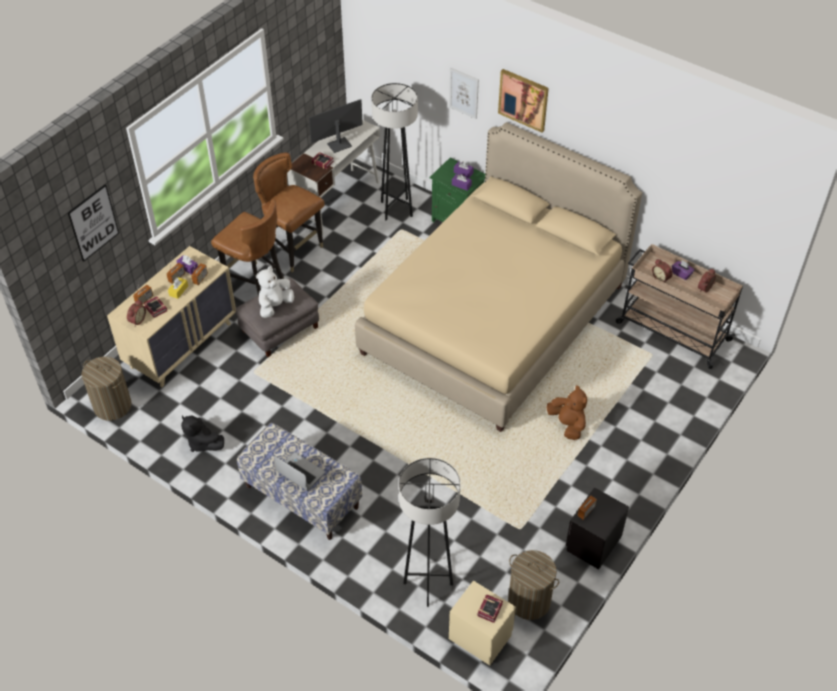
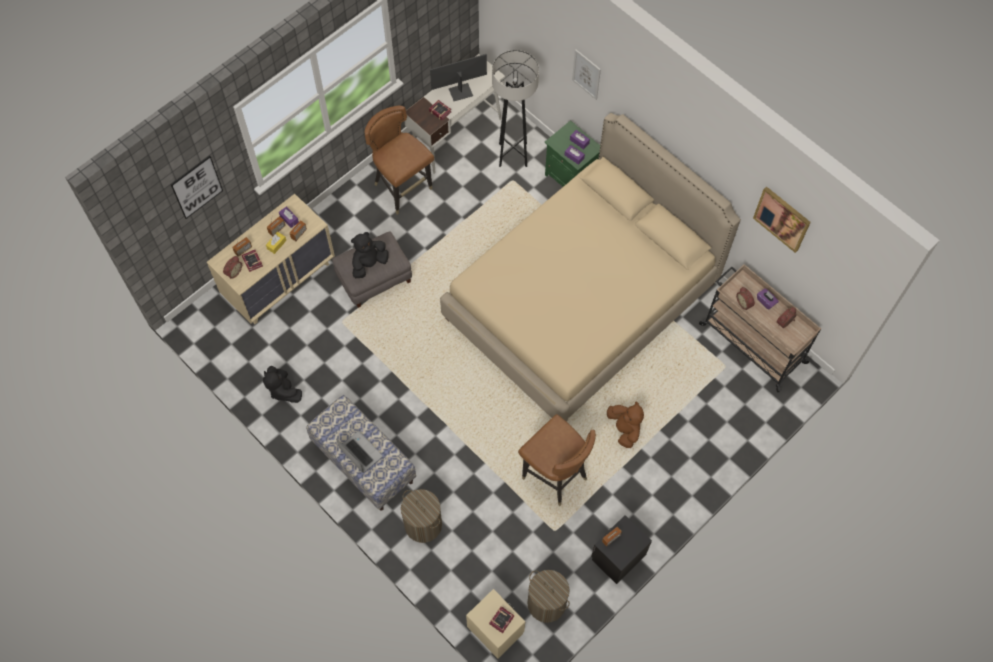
camera: 10 degrees right, 15 degrees up
(112, 406) = (207, 337): laundry basket -> laundry basket (423, 524)
(255, 285) = (359, 223): brown chair -> brown chair (554, 476)
(275, 306) = (369, 264): white plush toy -> black plush toy
(428, 584) = (460, 570): grey floor lamp -> none
(523, 100) = (640, 102): picture -> picture (782, 218)

